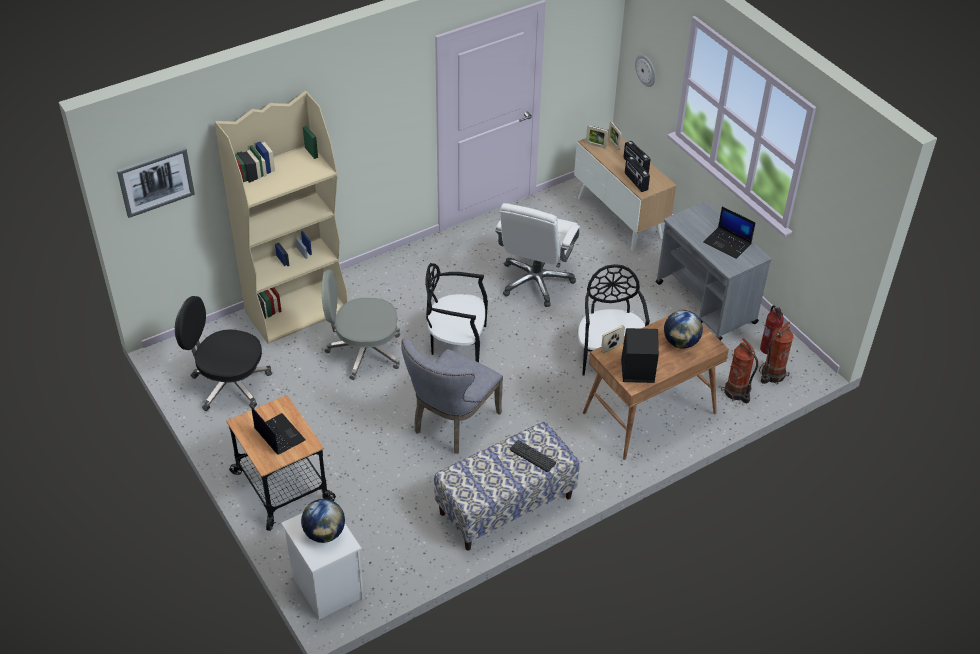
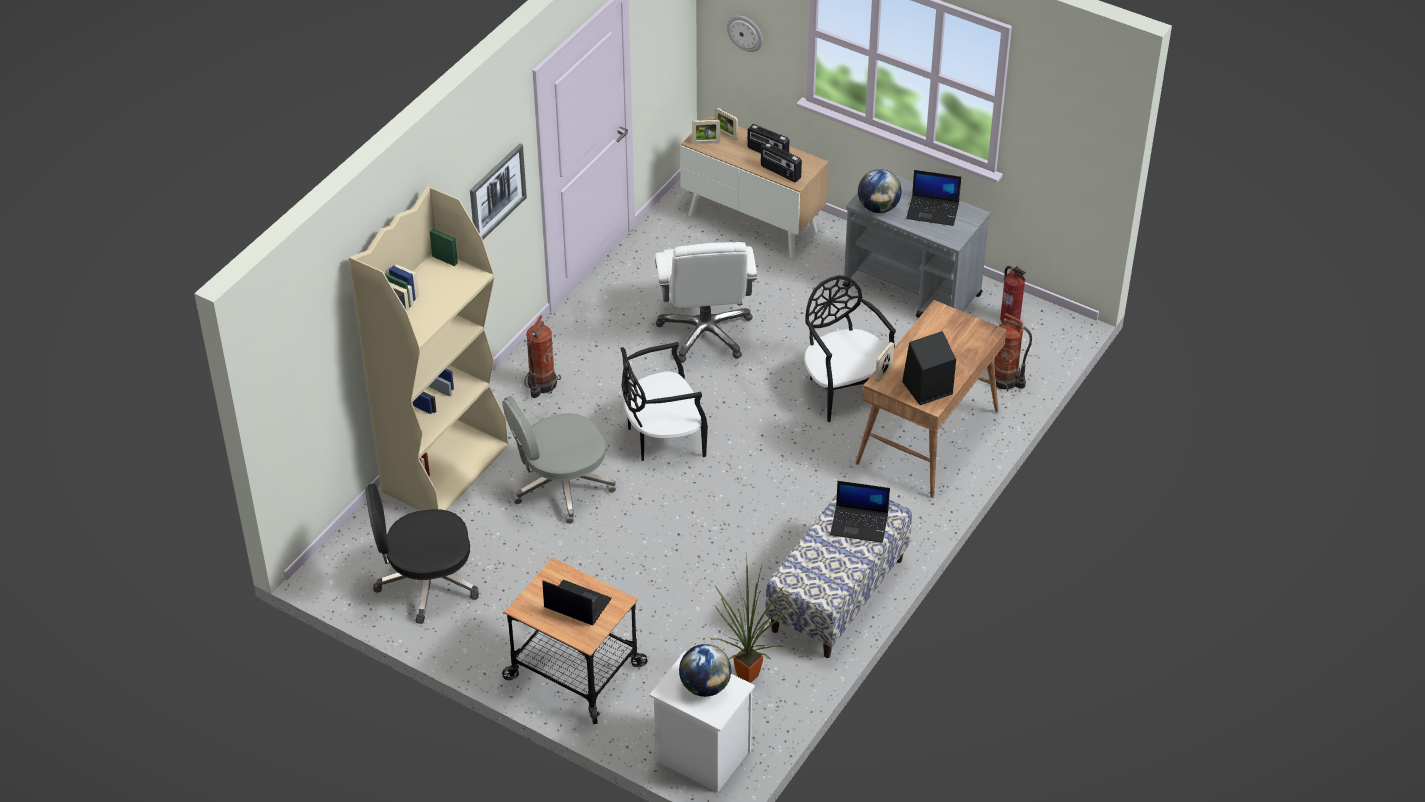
camera: 25 degrees left, 0 degrees up
(156, 181) = (295, 356): picture -> picture (497, 193)
(403, 539) = (751, 674): none -> potted plant
(452, 424) = (720, 530): grey chair -> none
(532, 456) = (860, 524): keyboard -> laptop
(681, 342) = (952, 340): globe -> globe (878, 207)
(771, 375) = (1030, 347): fire extinguisher -> fire extinguisher (541, 384)

